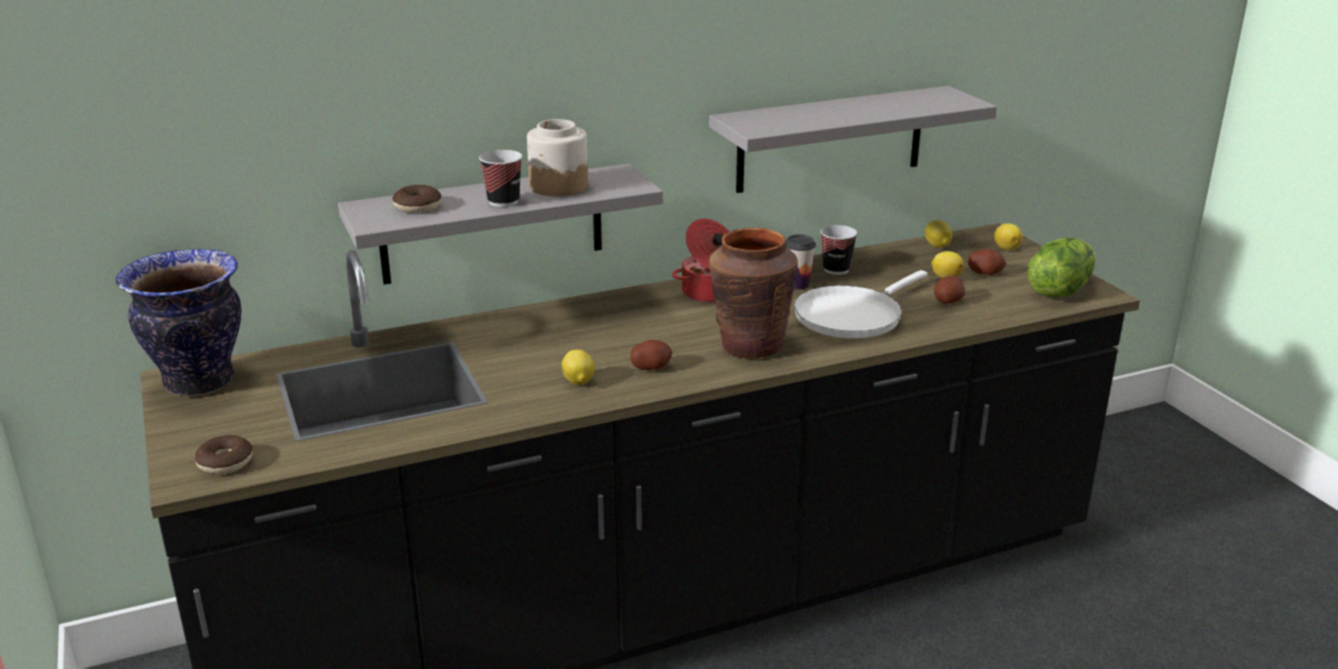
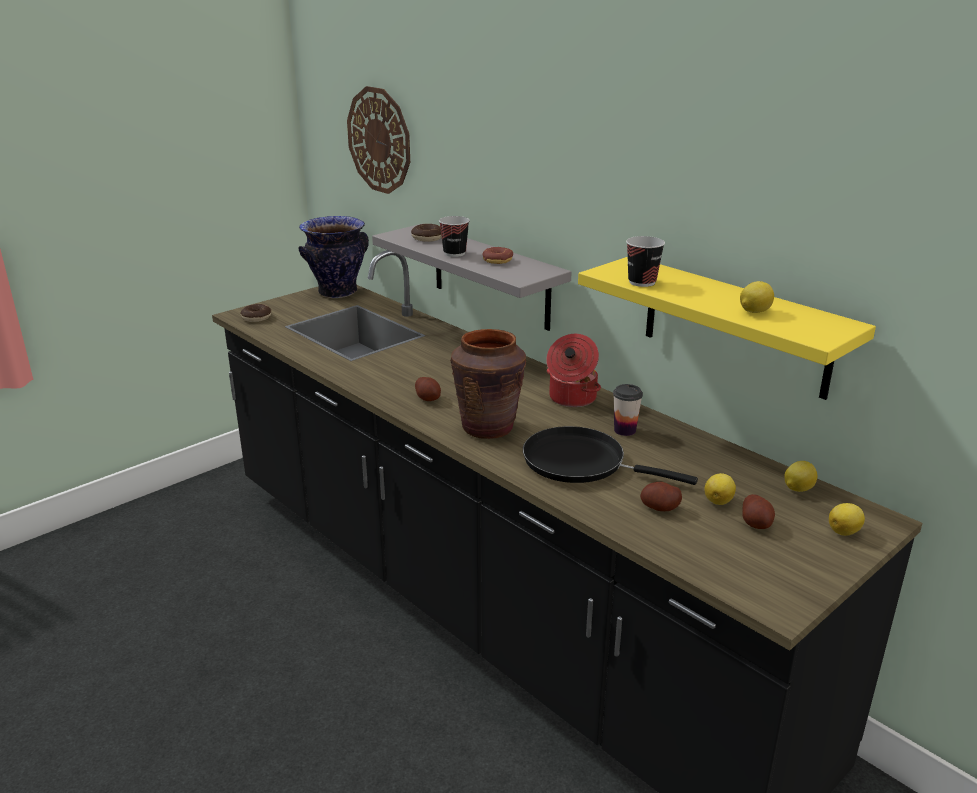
camera: 70 degrees right, 0 degrees up
(215, 103) = (379, 140): none -> wall clock
(558, 186) = (497, 260): jar -> donut
(578, 382) = (392, 380): lemon -> lemon (754, 311)
(830, 139) = (735, 326): grey shelf -> yellow shelf
(836, 269) = (677, 443): cup -> cup (642, 282)
(852, 316) = (581, 462): white frying pan -> black frying pan
(1058, 290) = (757, 575): lettuce -> none

